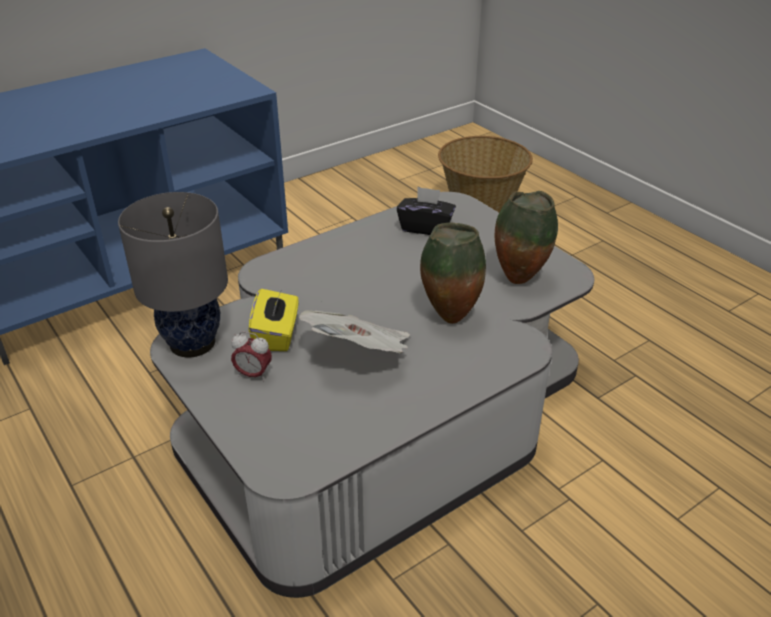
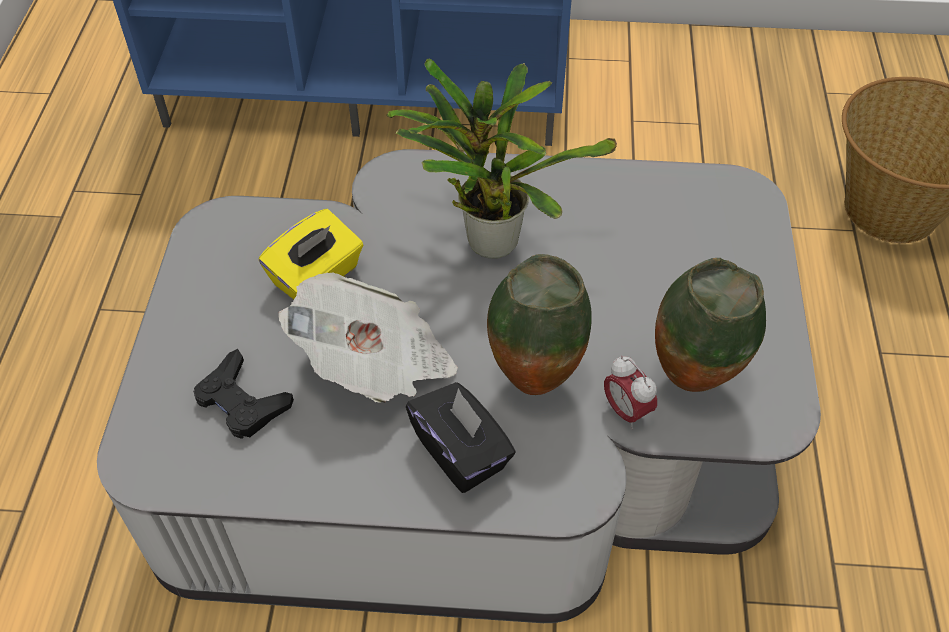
camera: 40 degrees right, 15 degrees up
(192, 343) = (227, 233): grey table lamp -> none
(253, 374) = (241, 316): alarm clock -> alarm clock (626, 411)
(306, 410) = (242, 401): none -> black game controller
(350, 274) = (488, 238): none -> potted plant
(425, 227) = (660, 219): black tissue box -> black tissue box (461, 452)

